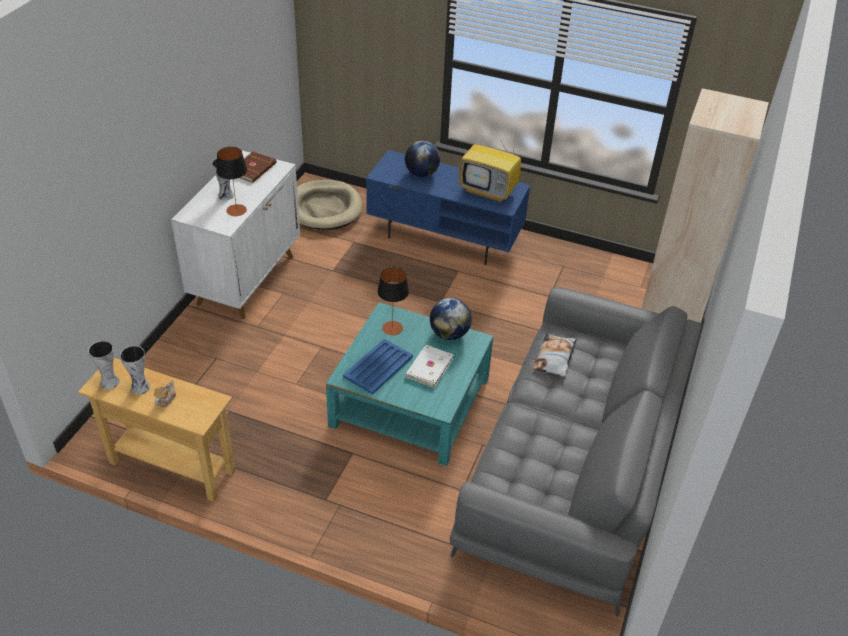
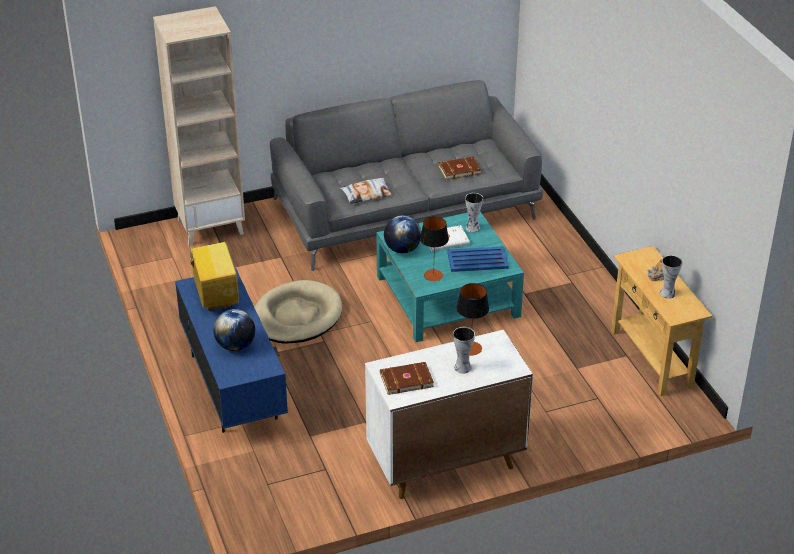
camera: 130 degrees left, 5 degrees down
(109, 382) = (686, 308): vase -> vase (473, 228)
(325, 208) = (283, 489): beige dog bed -> beige dog bed (296, 316)
(528, 447) = (459, 169): none -> brown book

